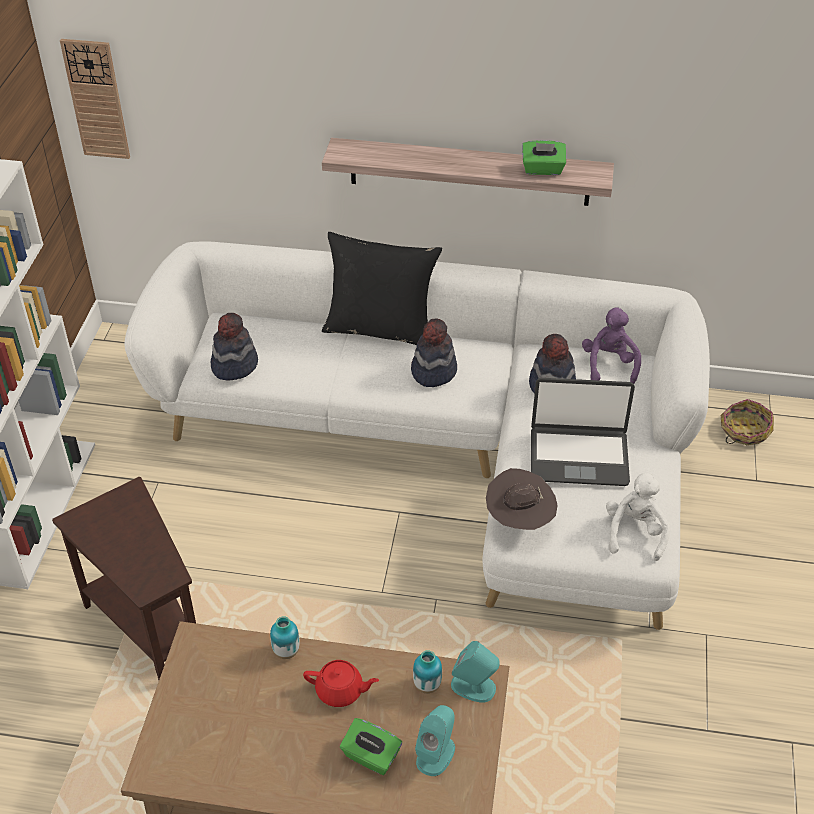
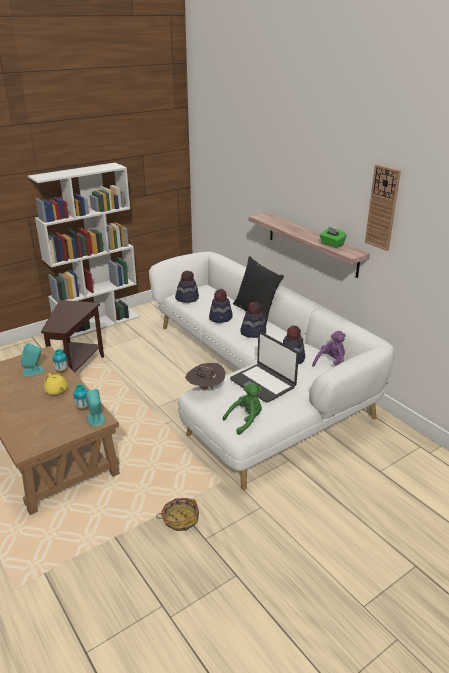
camera: 45 degrees right, 15 degrees down
(96, 99) = (200, 178): wall clock -> wall clock (382, 208)
(340, 691) = (56, 391): red teapot -> yellow teapot
(348, 373) = (221, 318): none -> hat
(371, 756) = (32, 413): green tissue box -> none
(436, 754) = (50, 427): turquoise speaker -> turquoise speaker (33, 371)
(635, 532) = (245, 420): white plush toy -> green plush toy
(744, 431) = (403, 450): basket -> basket (180, 519)

